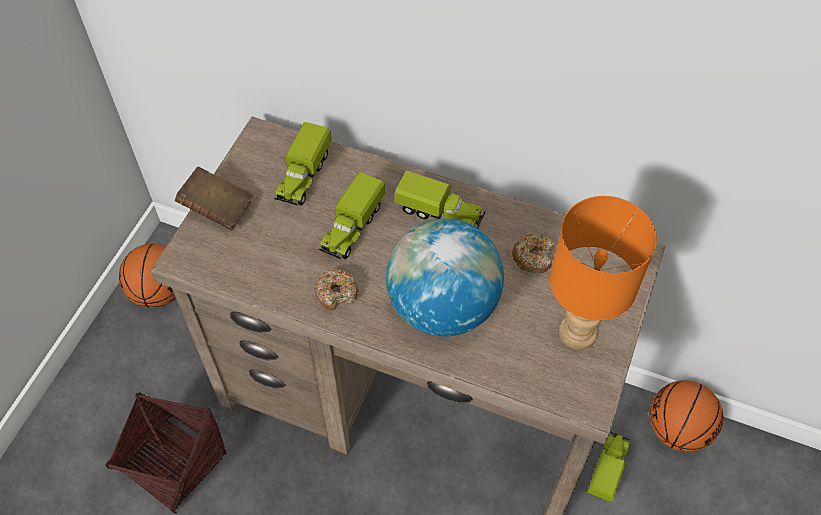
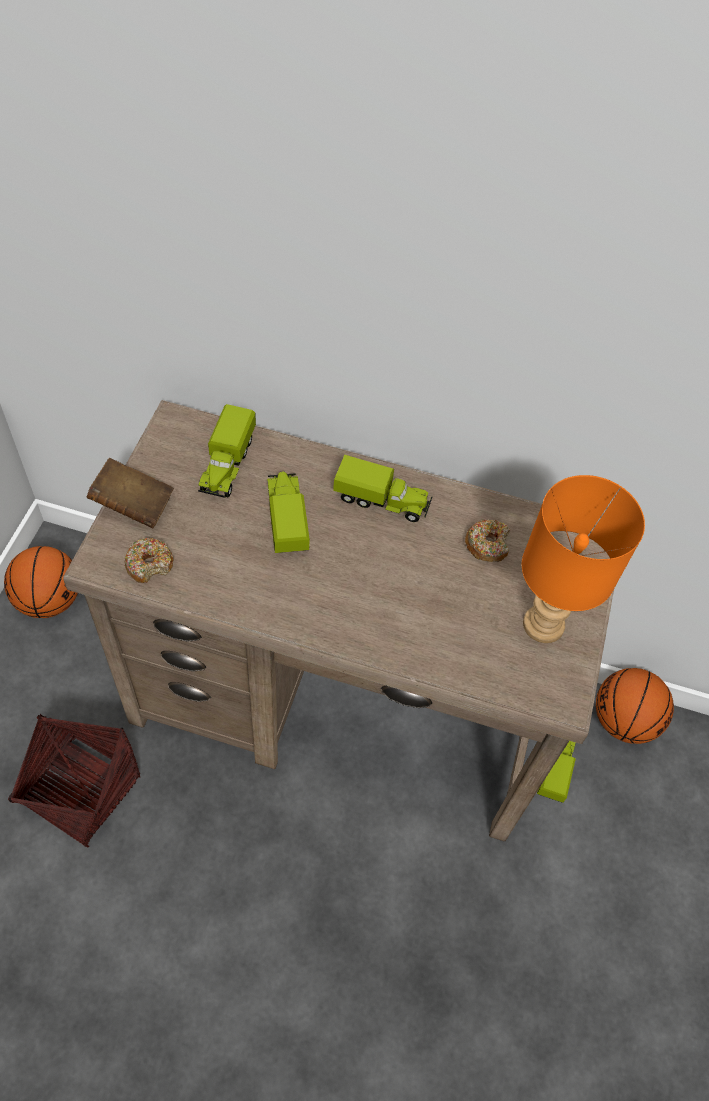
camera: 10 degrees left, 0 degrees up
(337, 293) = (277, 593): donut -> donut (149, 564)
(352, 228) = (286, 520): toy truck -> toy truck turned 150 degrees clockwise
(442, 307) = (395, 603): globe -> none

